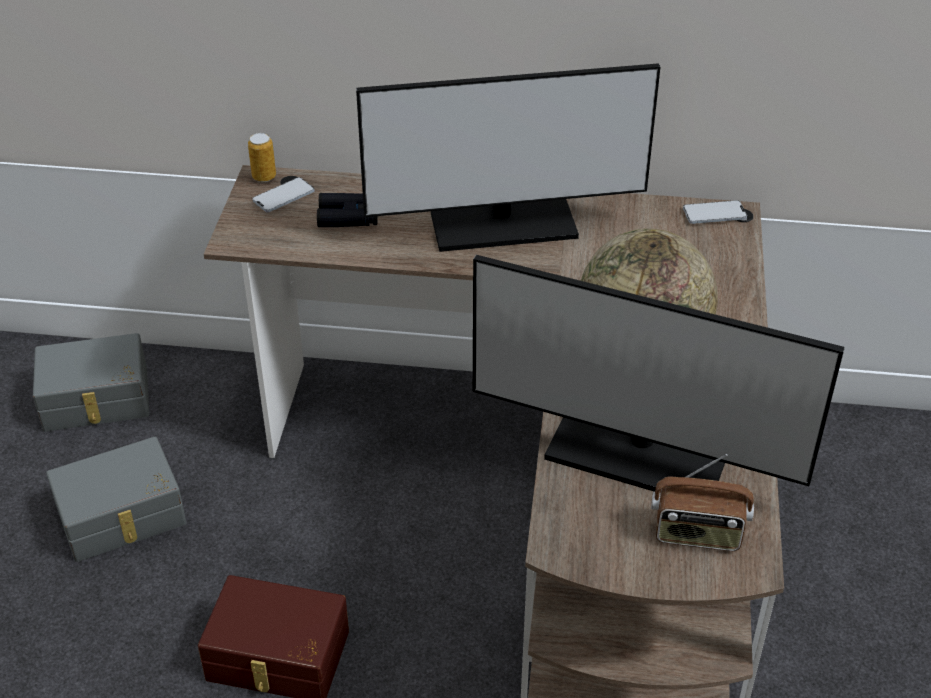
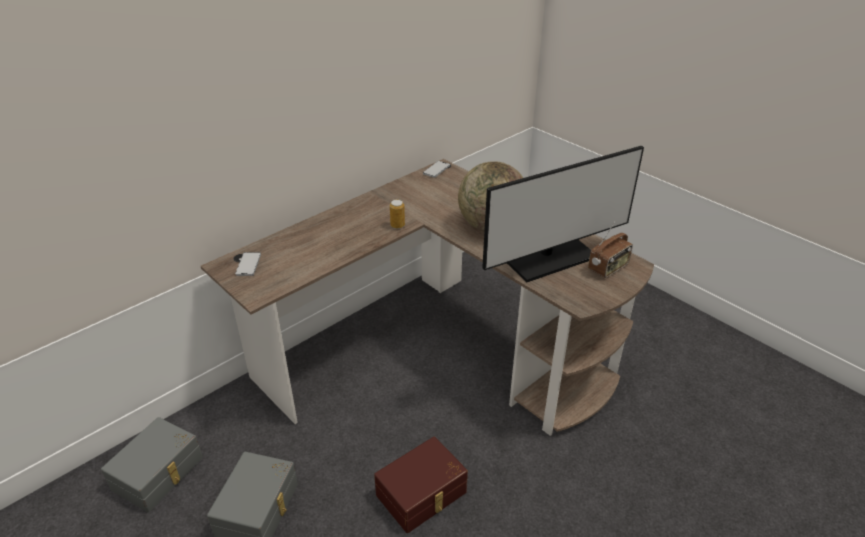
camera: 50 degrees left, 5 degrees down
(264, 177) = (223, 263): can -> can (397, 225)
(348, 217) = (295, 254): black binoculars -> none
(503, 225) = (367, 218): monitor -> none

